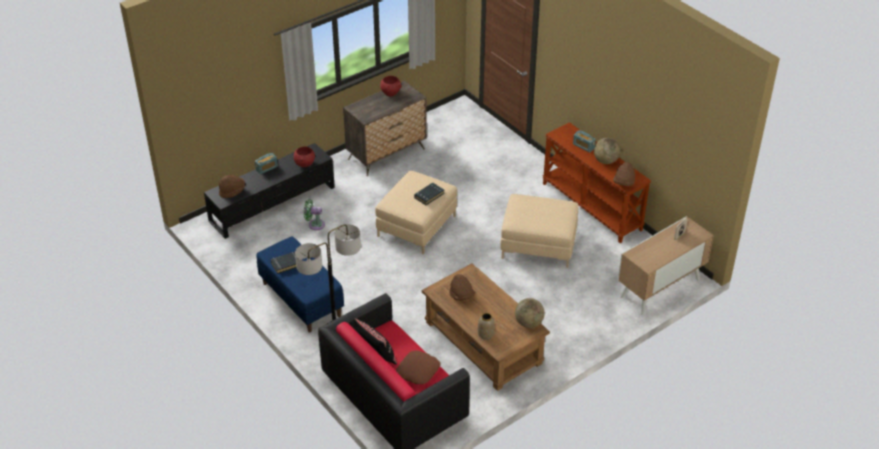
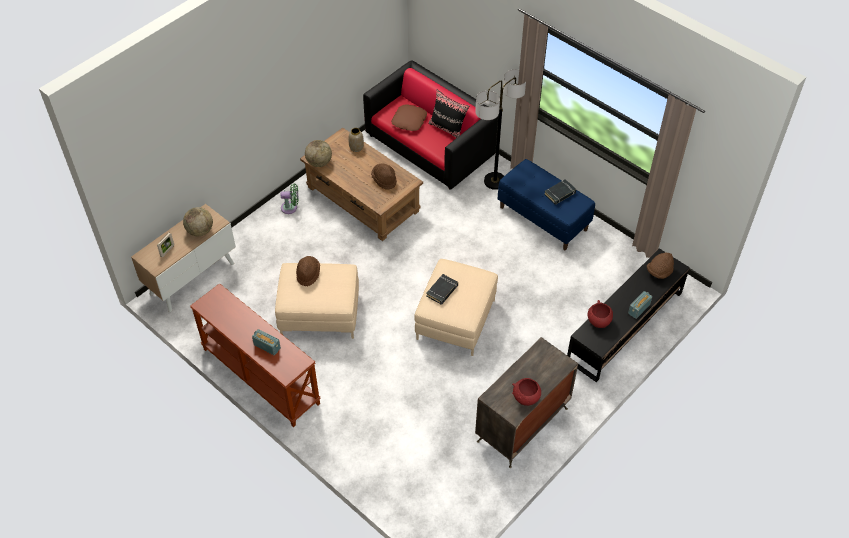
camera: 170 degrees right, 10 degrees up
(314, 224) = (566, 305): green fan -> green fan (291, 207)
(605, 161) = (241, 327): globe -> globe (200, 231)
(623, 183) = (221, 297): brown hat -> brown hat (308, 274)

